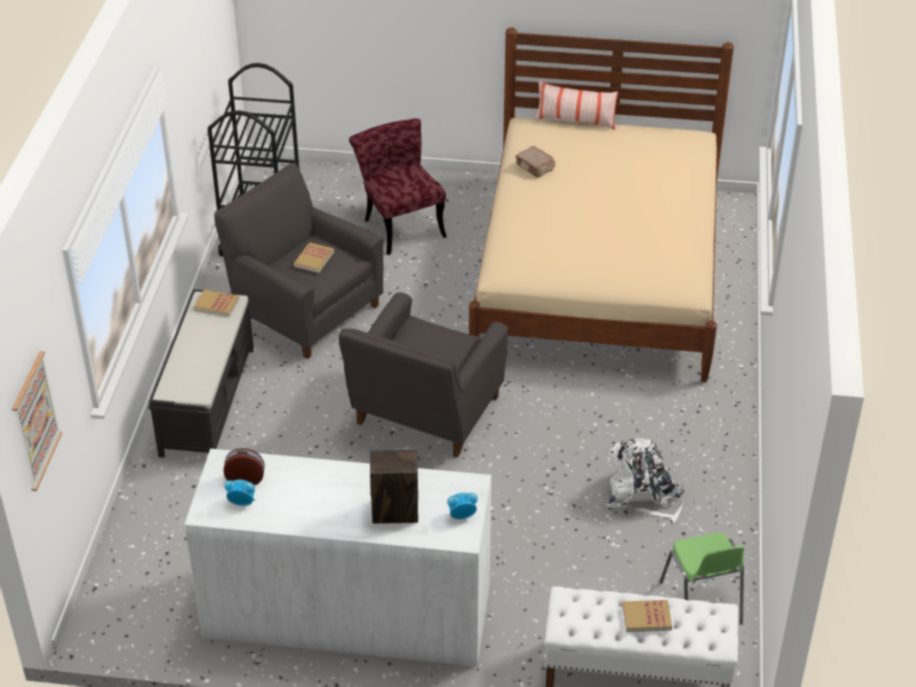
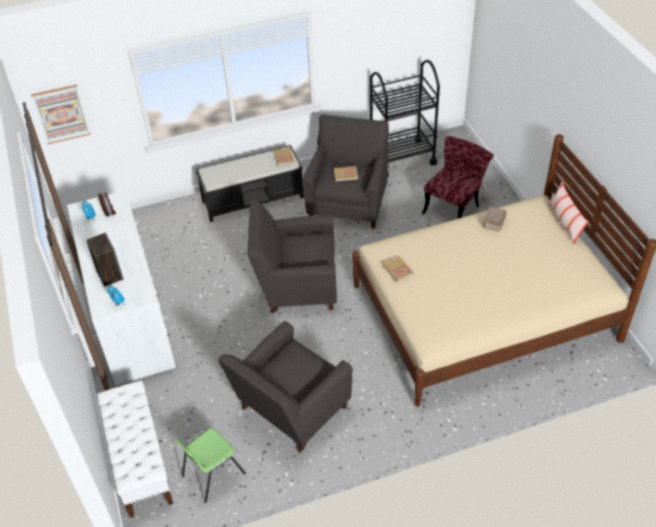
camera: 65 degrees right, 5 degrees up
(643, 495) = (290, 411): white backpack -> grey armchair
(646, 617) = (131, 432): book -> book (398, 270)

